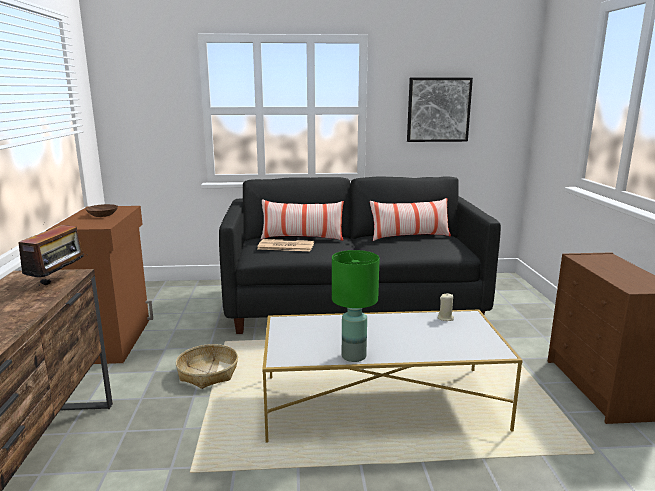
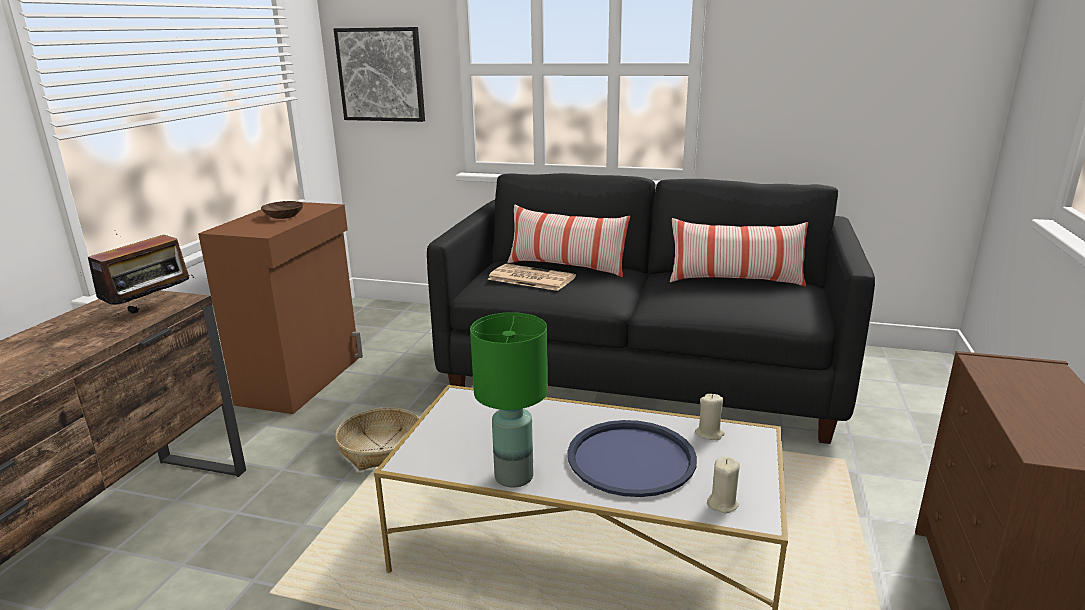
camera: 20 degrees right, 5 degrees up
(413, 337) = (631, 459): none -> blue tray
(438, 110) = (827, 69): picture -> picture (381, 74)
(478, 349) = (722, 503): none -> beige candle

